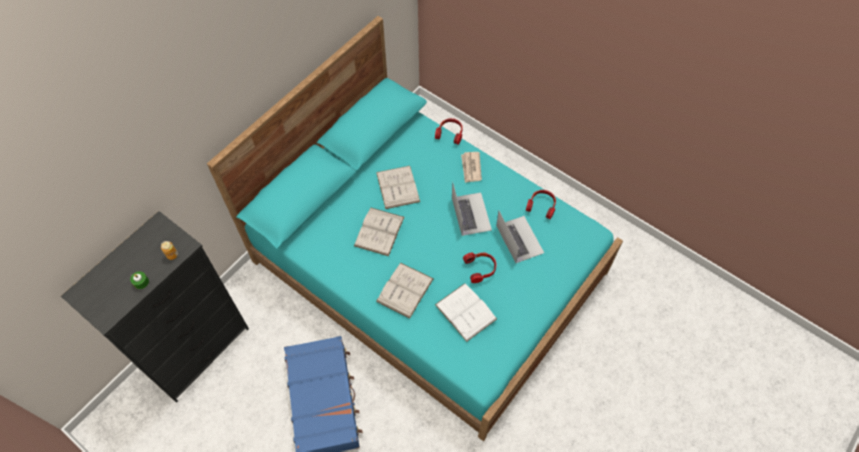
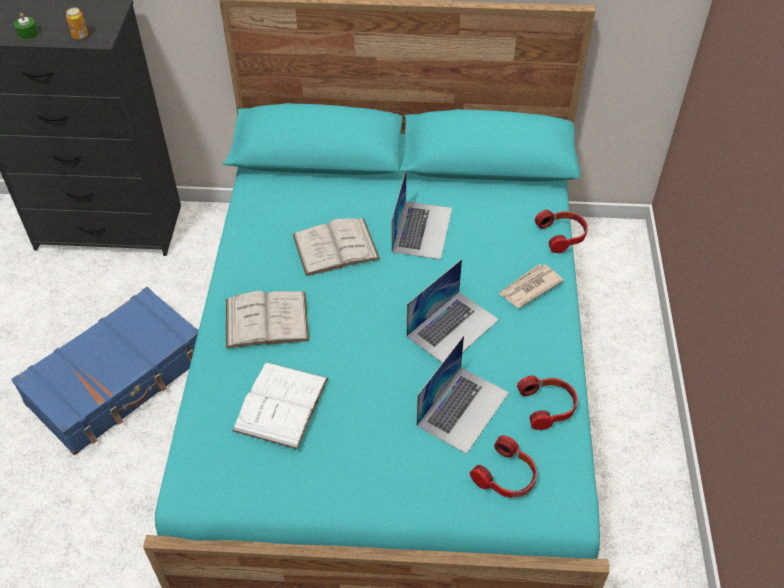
camera: 55 degrees right, 10 degrees down
(398, 187) = (422, 229): white book -> laptop
(480, 268) = (369, 386): headphones -> headphones (506, 477)

